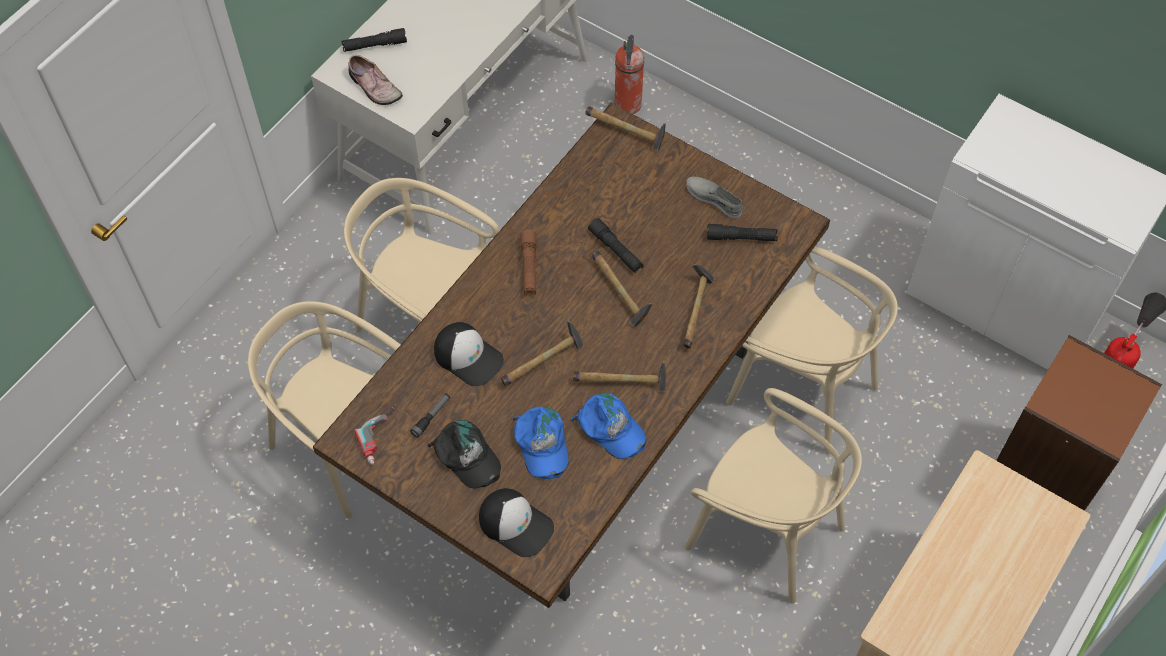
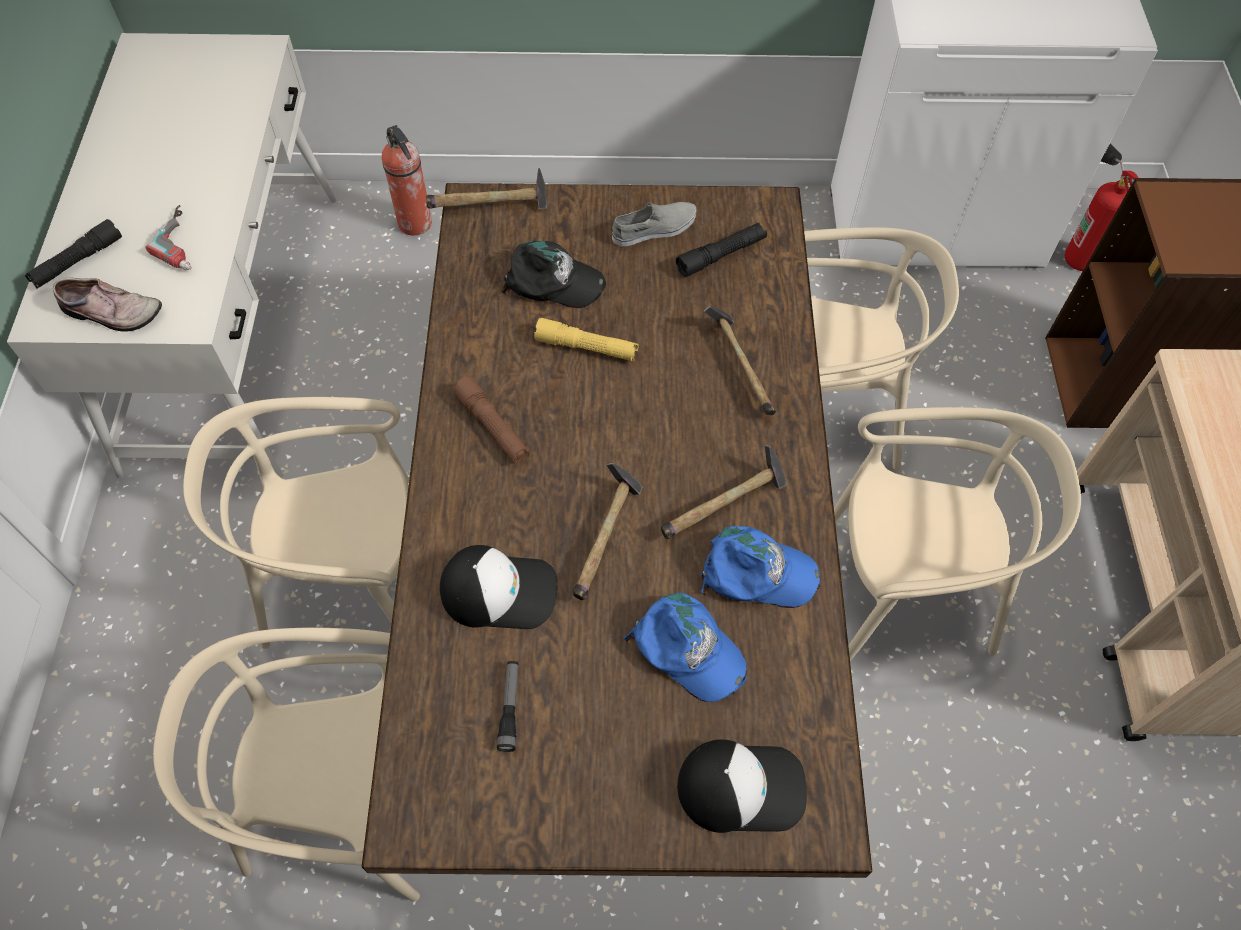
camera: 35 degrees left, 0 degrees up
(383, 437) = (460, 782): power drill -> power drill (185, 242)
(466, 457) = (601, 734): black cap -> black cap (553, 282)
(616, 250) = (586, 347): black flashlight -> yellow flashlight
(619, 294) = (632, 397): hammer -> none
(714, 199) = (655, 229): grey shoe -> grey shoe turned 150 degrees clockwise

